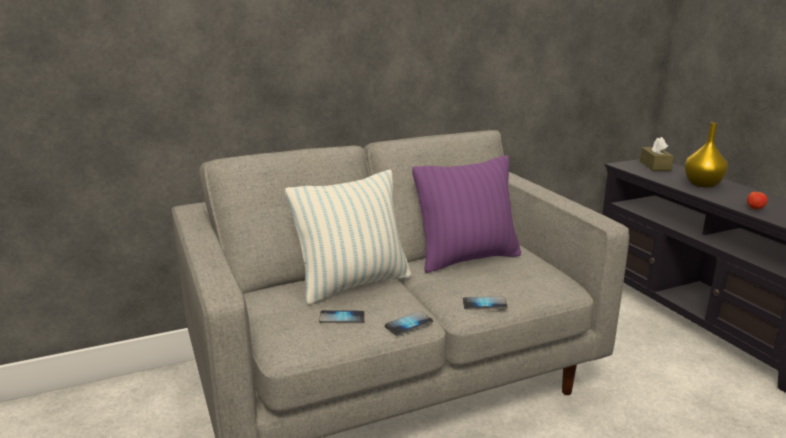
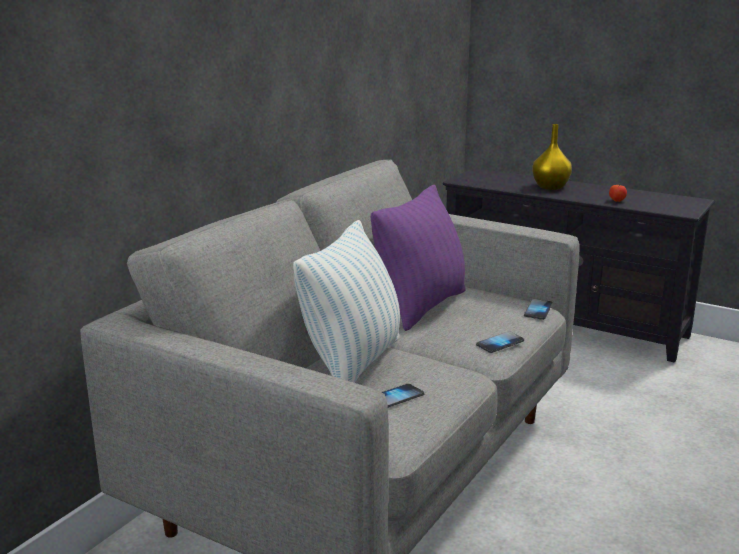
camera: 35 degrees left, 0 degrees up
(409, 324) = (465, 382): phone -> phone (538, 310)
(655, 166) = (488, 176): brown tissue box -> none

